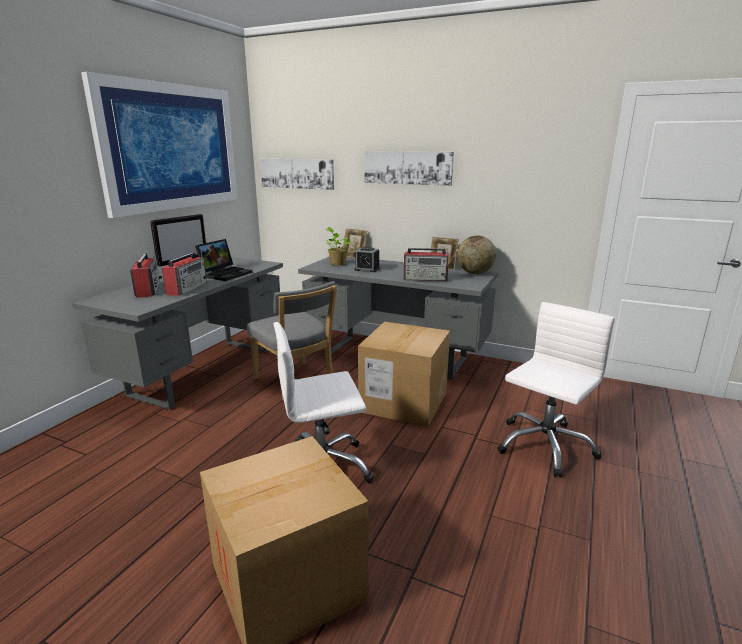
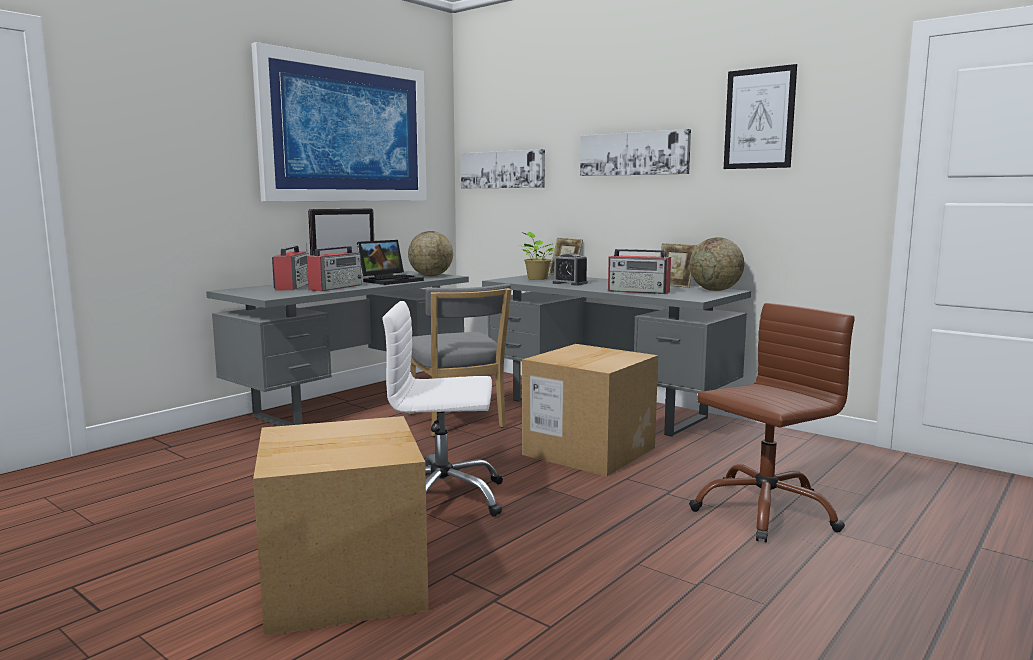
camera: 15 degrees right, 10 degrees down
(253, 264) = (431, 275): none -> globe
(507, 147) = (759, 118): none -> picture
(544, 445) = (764, 511): white office chair -> brown office chair

